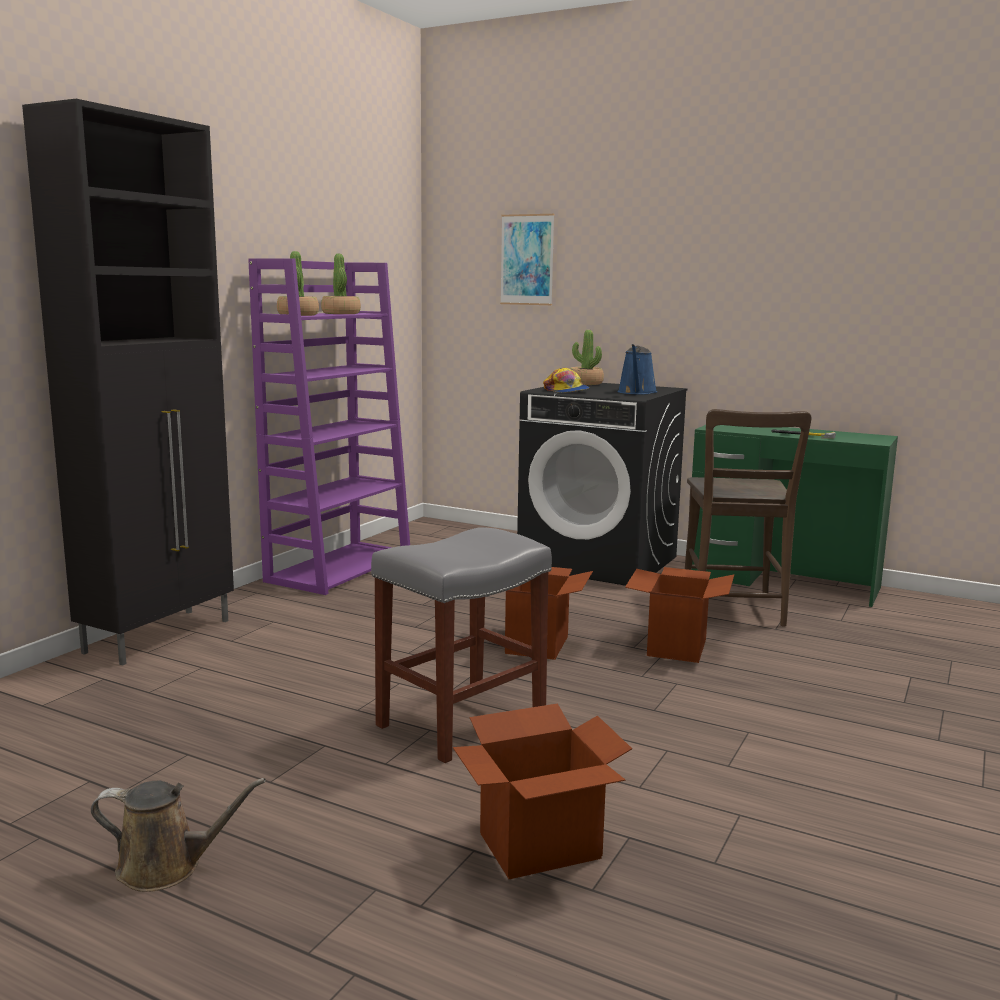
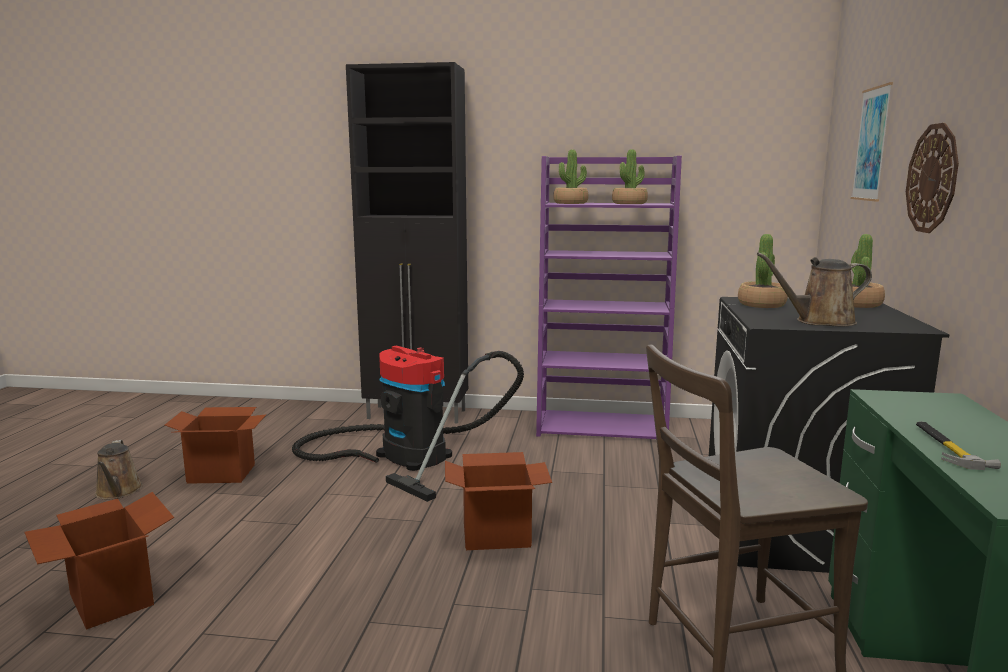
camera: 70 degrees right, 0 degrees up
(294, 657) = (406, 455): none -> vacuum cleaner
(460, 722) = (312, 533): grey stool -> none
(566, 391) = (762, 304): cap -> potted plant
(636, 288) = (932, 178): none -> wall clock
(636, 392) = (819, 321): blue watering can -> brown watering can
(676, 647) = (552, 617): cardboard box -> cardboard box (222, 474)

